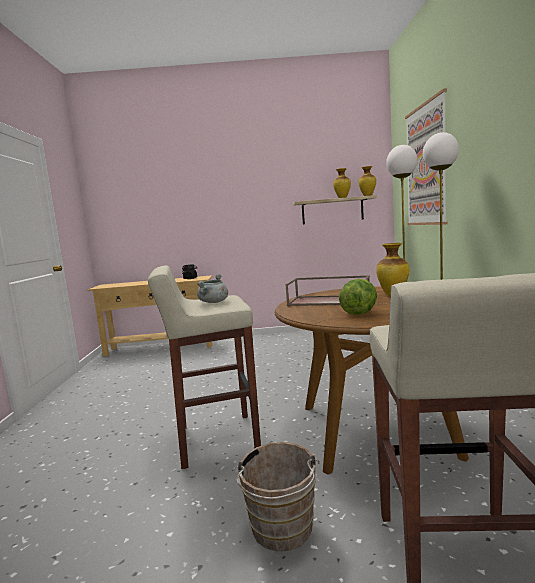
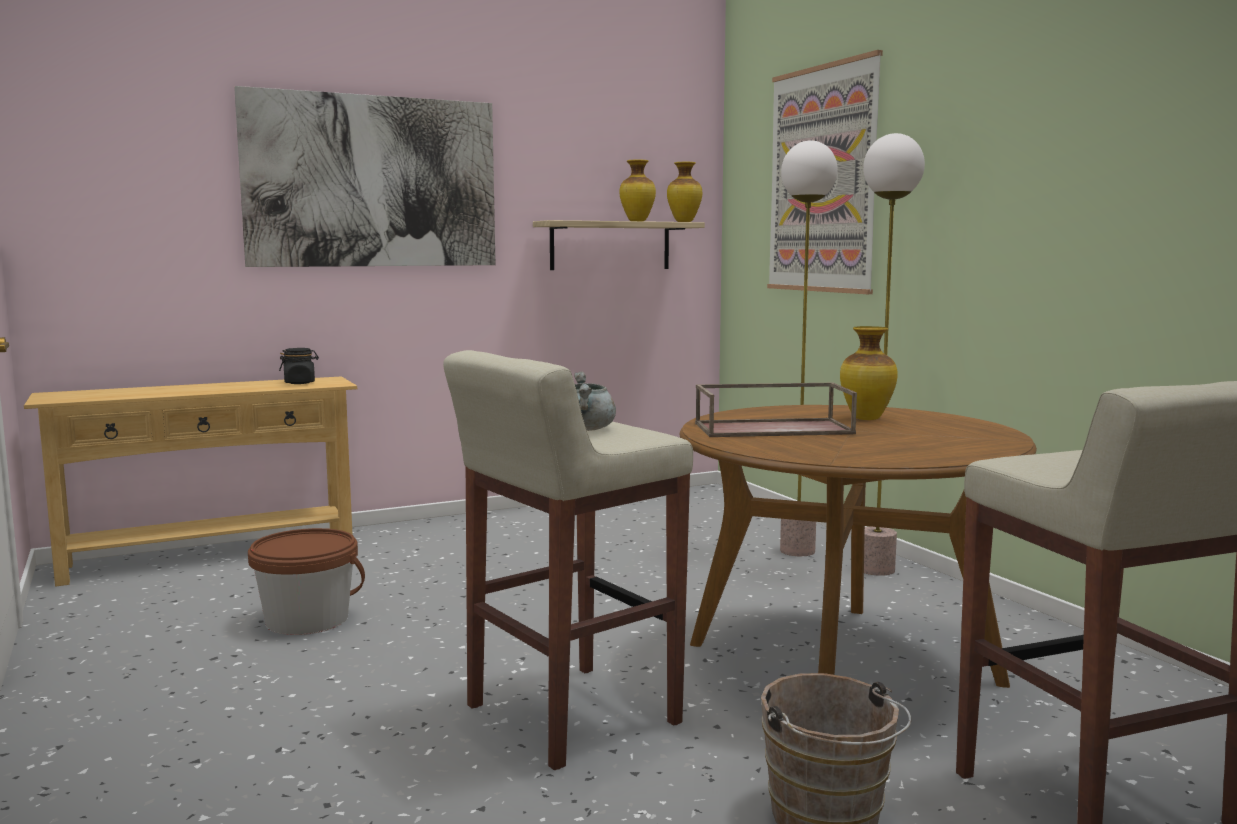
camera: 25 degrees left, 0 degrees up
(164, 378) = (307, 620): none -> brown bucket
(220, 193) = (372, 182): none -> picture
(359, 313) = (870, 447): lettuce -> none

